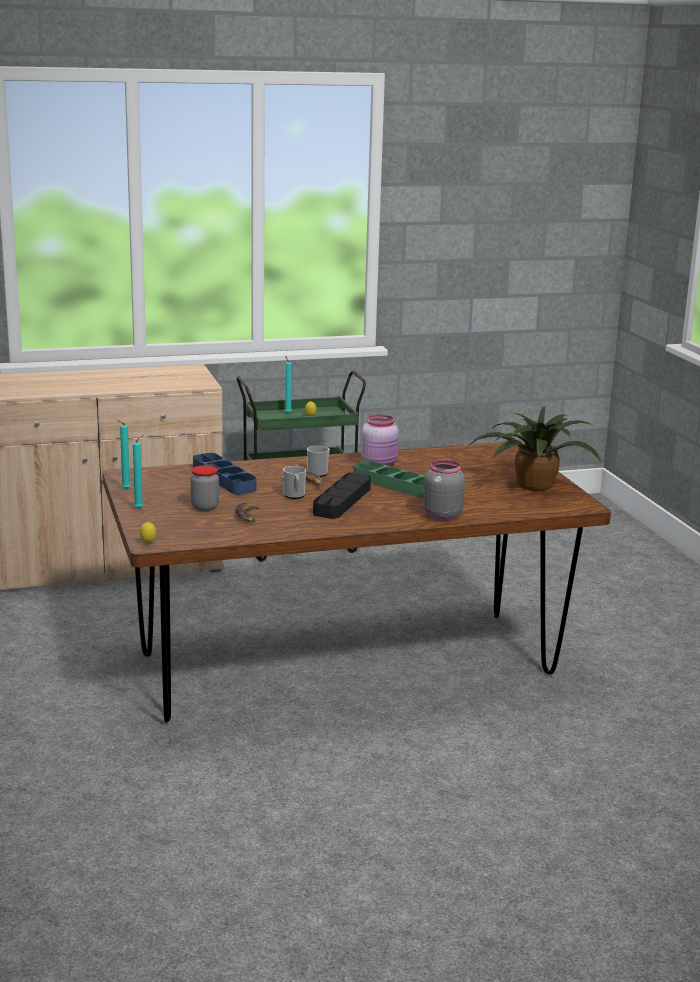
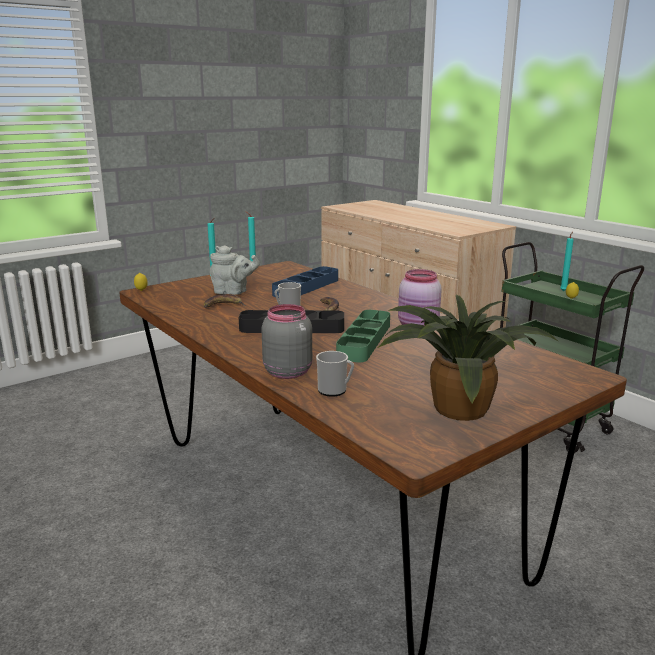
camera: 70 degrees right, 0 degrees up
(205, 507) = (233, 292): jar -> grey teapot
(319, 473) = (361, 310): mug -> mug (335, 391)

